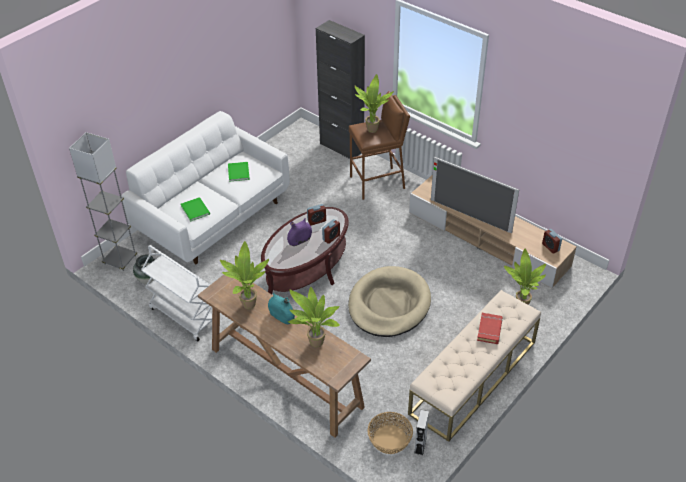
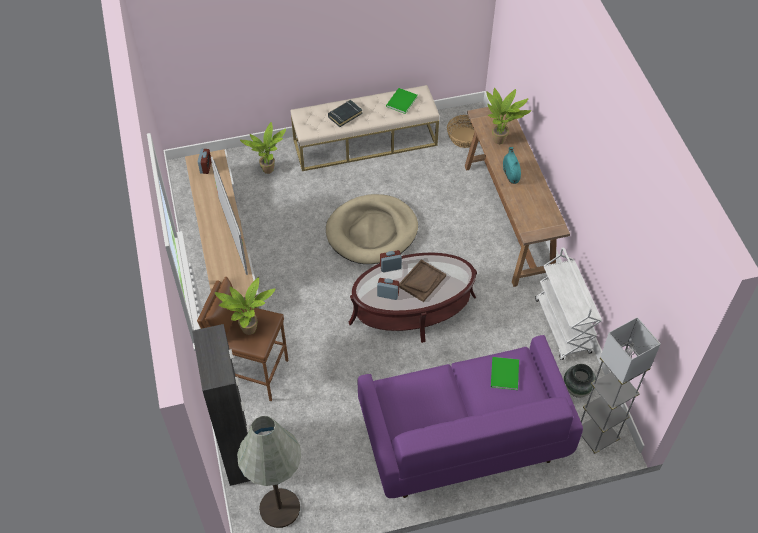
camera: 145 degrees left, 10 degrees up
(213, 217) = (462, 436): white sofa -> purple sofa
(239, 171) = (422, 402): green book -> green book (400, 102)
(247, 305) = (532, 200): potted plant -> none
(295, 139) = (279, 508): none -> grey floor lamp
(300, 240) = (422, 281): purple vase -> brown tray
(420, 445) = (446, 123): grey speaker -> none
(489, 330) = (345, 115): red book -> black book

